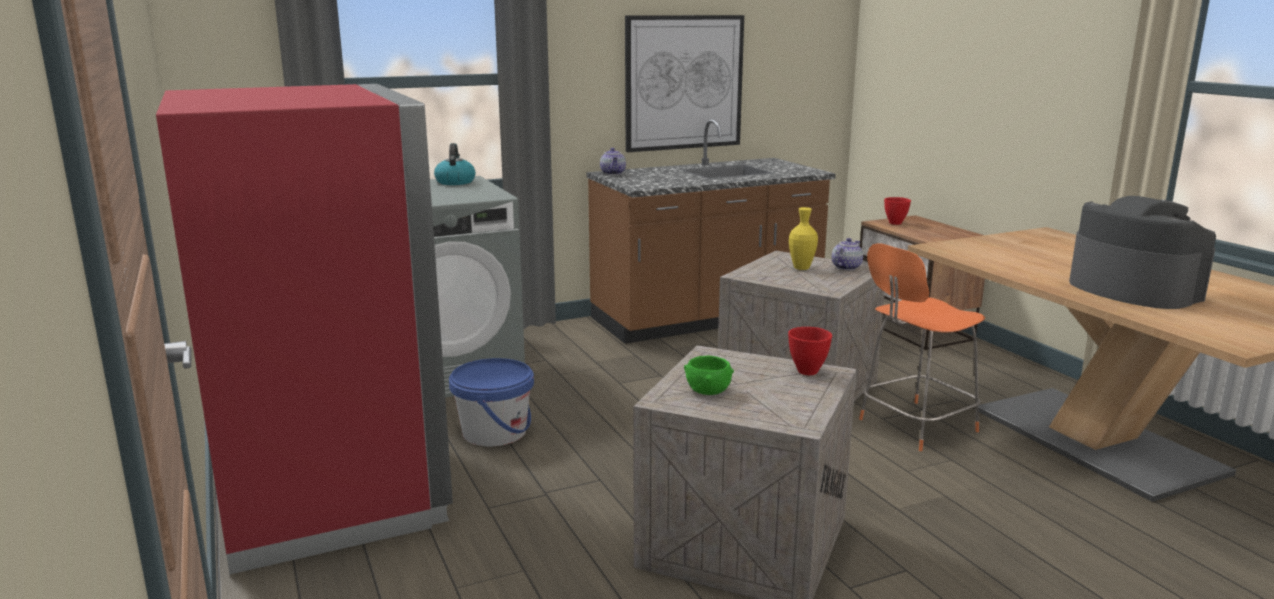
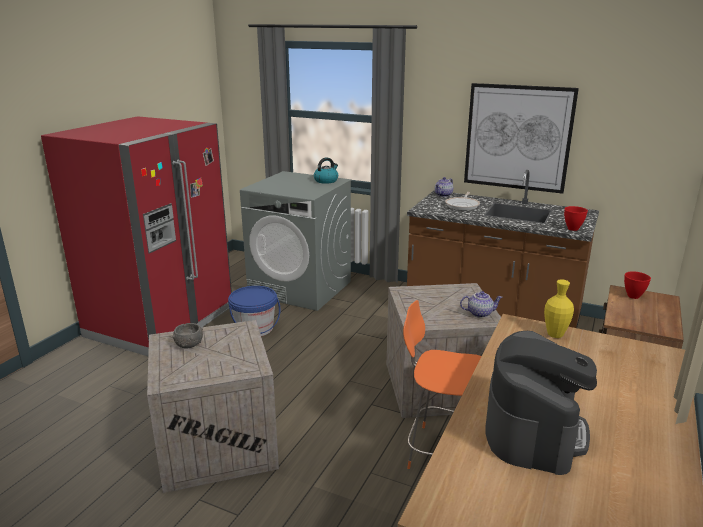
camera: 50 degrees right, 5 degrees up
(662, 176) = (463, 205): none -> frying pan
(708, 390) = (189, 344): green bowl -> grey bowl
(801, 268) = (450, 301): yellow vase -> yellow vase (555, 335)
(808, 371) = (250, 361): red bowl -> red bowl (573, 229)

